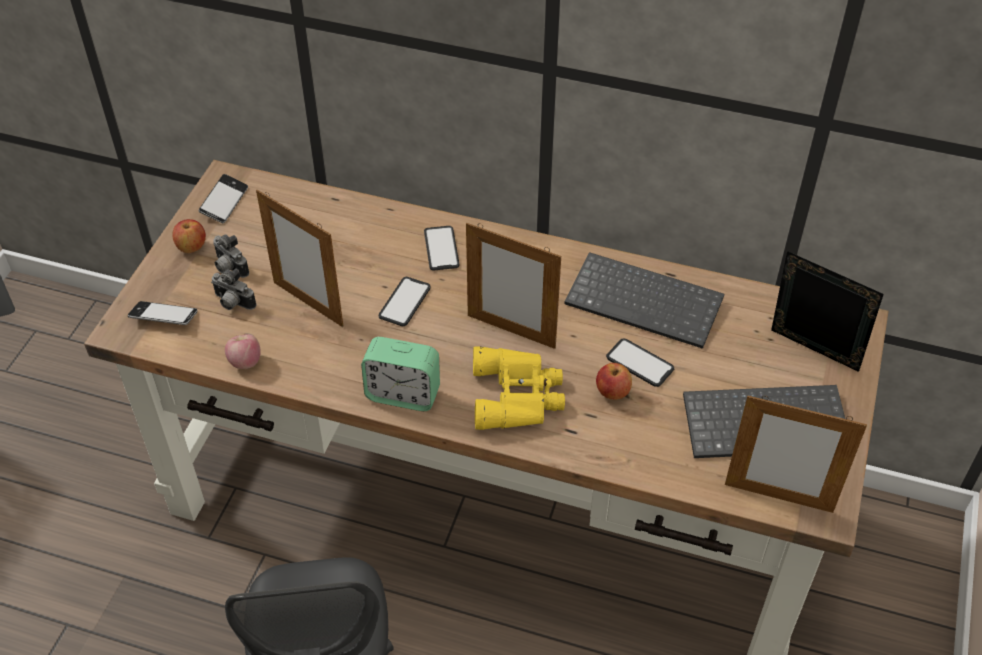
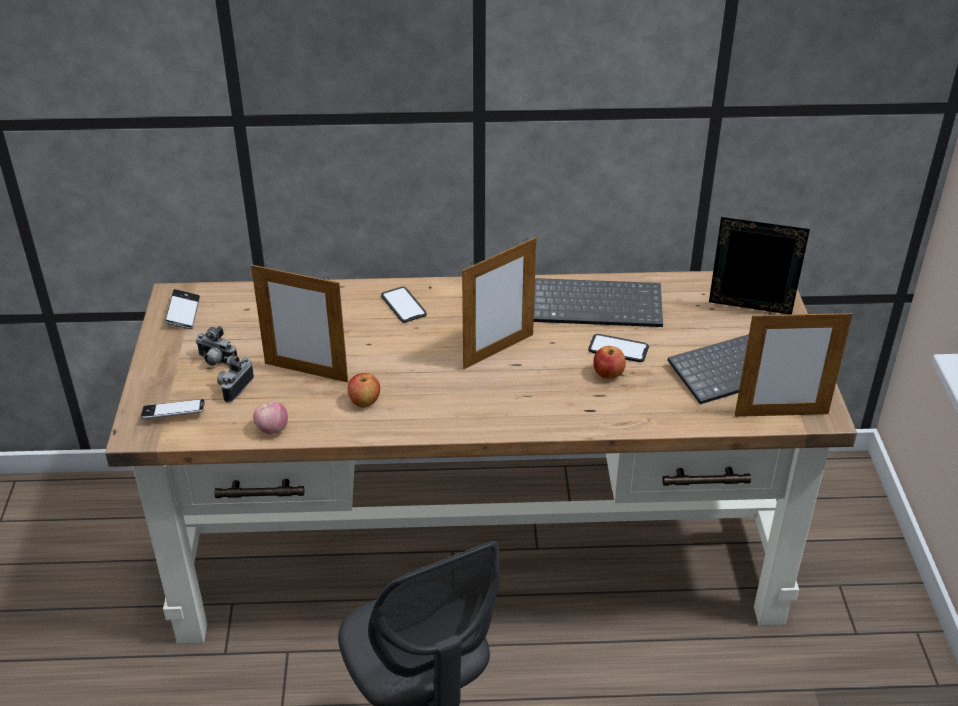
camera: 20 degrees left, 10 degrees down
(191, 247) = (170, 354): apple -> apple (364, 402)
(232, 303) = (235, 388): camera -> camera turned 105 degrees clockwise
(403, 394) = (430, 419): alarm clock -> none
(404, 302) = (393, 351): phone -> none
(511, 331) = (498, 351): picture frame -> picture frame turned 45 degrees counterclockwise
(518, 395) = (531, 395): yellow binoculars -> none

